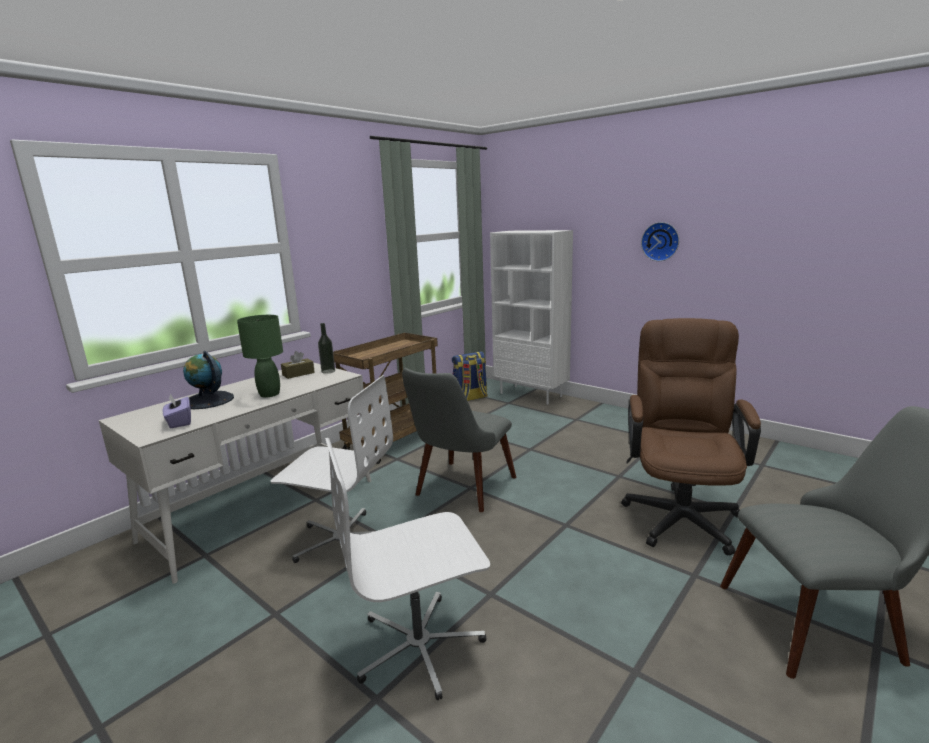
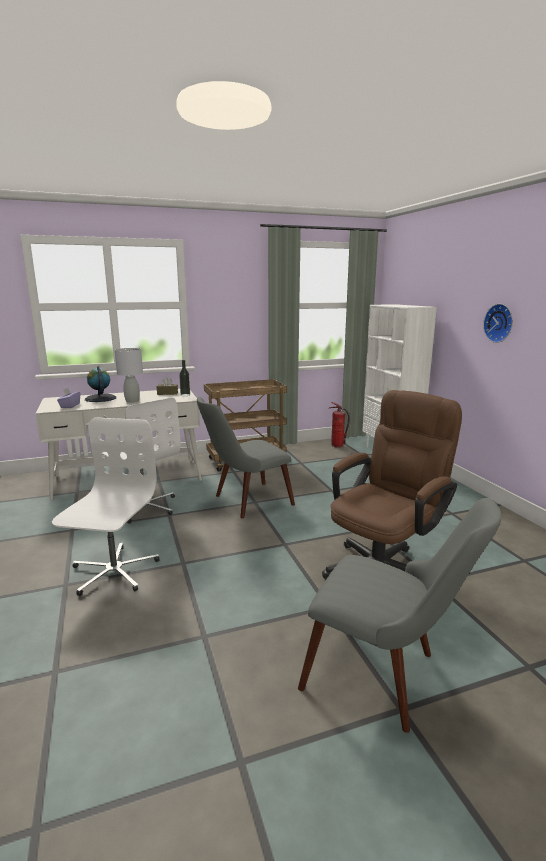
camera: 30 degrees right, 0 degrees up
(269, 394) = (132, 401): green table lamp -> grey table lamp
(419, 646) = (113, 571): white office chair -> white office chair turned 90 degrees clockwise
(470, 398) = (337, 445): backpack -> fire extinguisher

